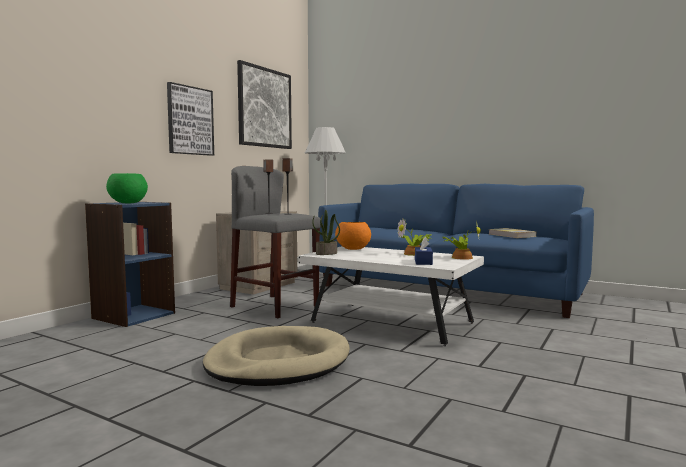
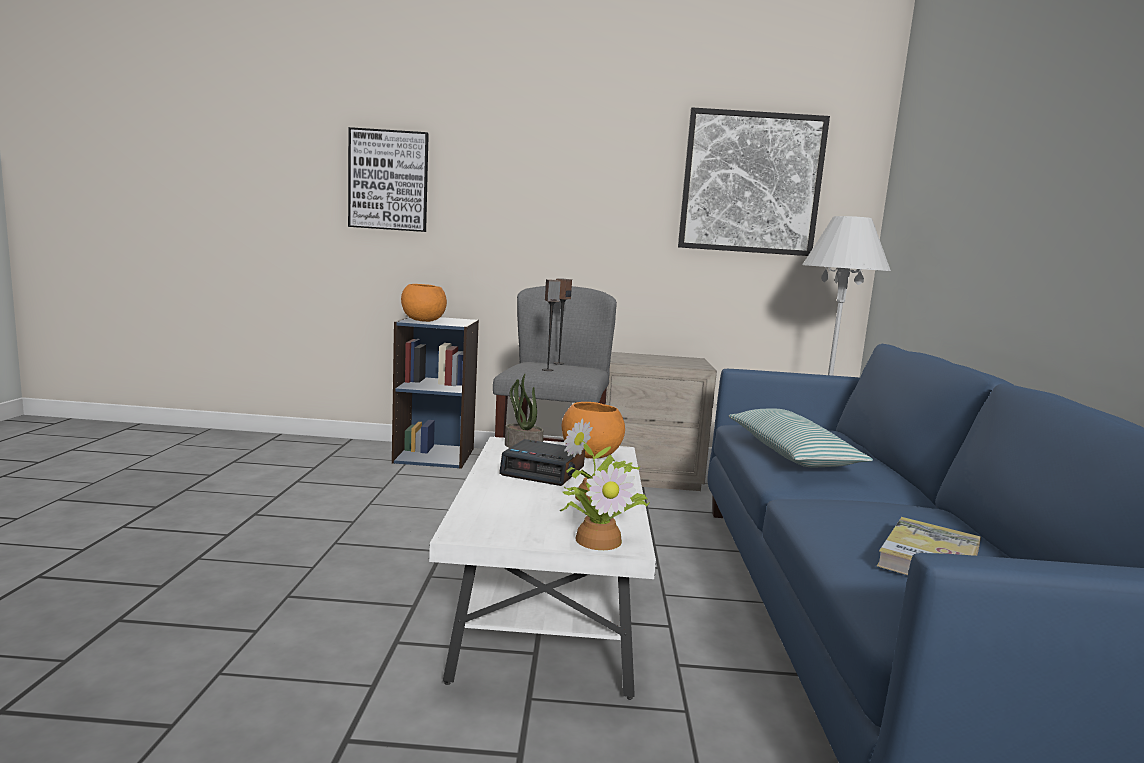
camera: 60 degrees right, 5 degrees up
(127, 203) = (423, 321): green bowl -> orange bowl
(190, 120) = (580, 213): picture -> picture (388, 180)
(278, 362) = (302, 562): beige dog bed -> none
(371, 255) = (544, 471): none -> alarm clock
(396, 231) = (791, 453): none -> pillow
(423, 262) = (502, 512): blue tissue box -> none

